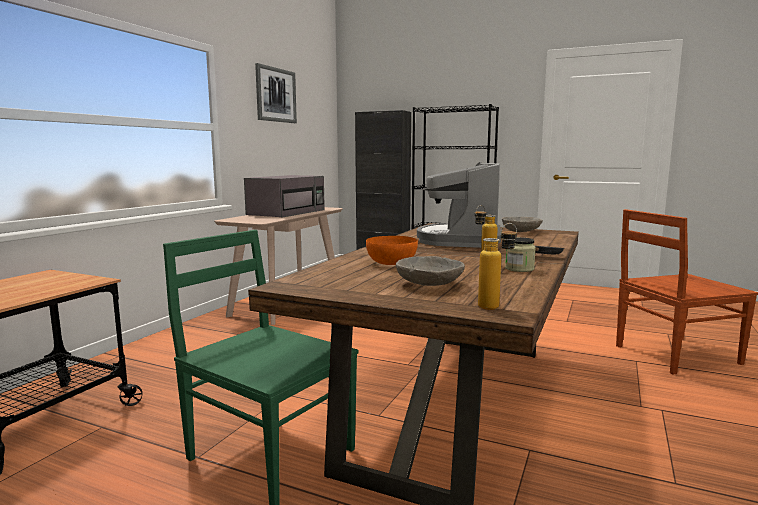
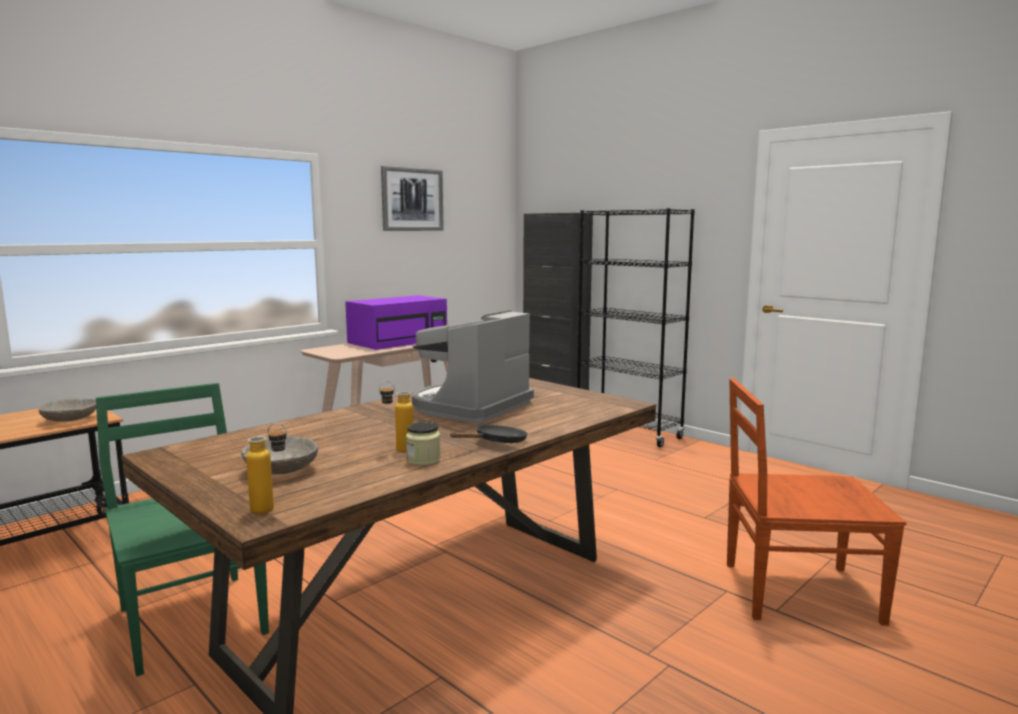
camera: 20 degrees right, 0 degrees up
(287, 212) = (399, 341): grey microwave -> purple microwave
(392, 263) = (318, 435): orange bowl -> none
(520, 231) = (578, 398): grey bowl -> grey bowl (70, 420)

